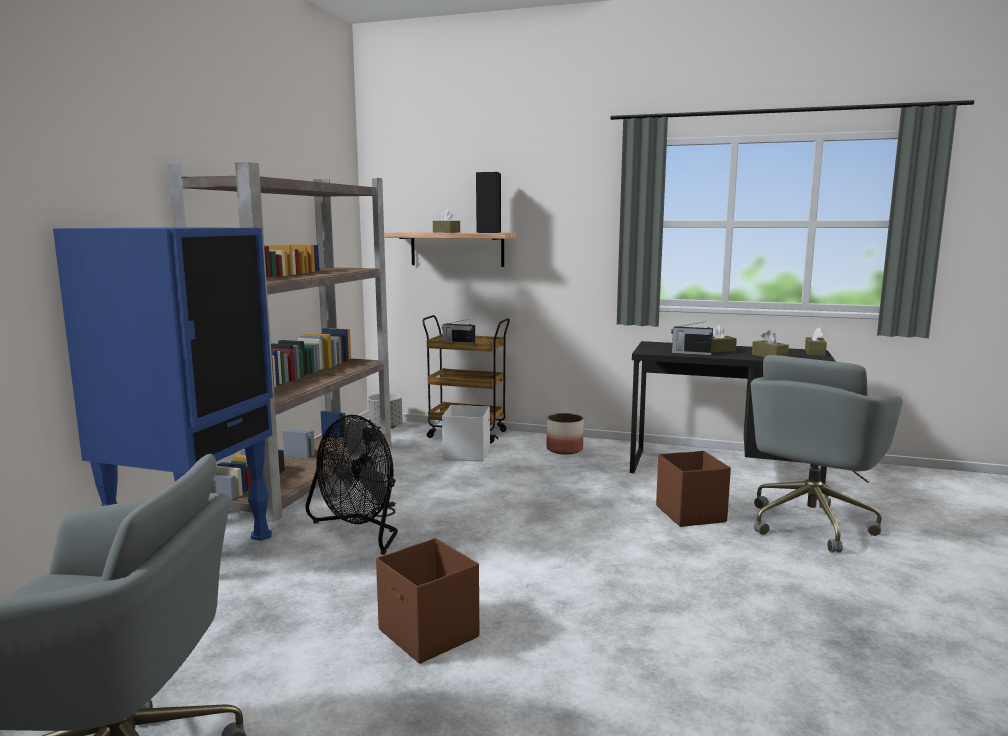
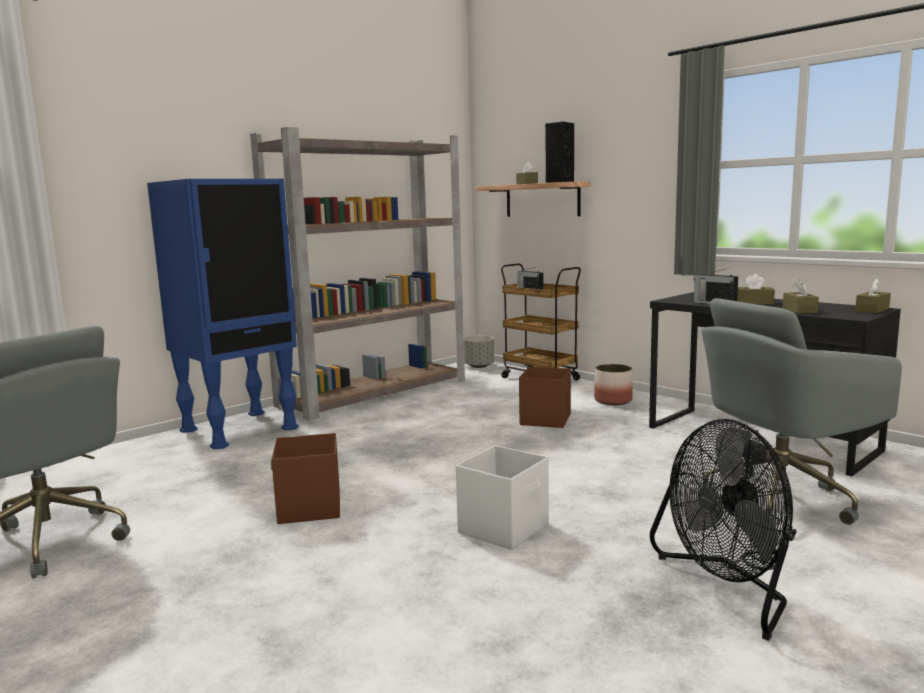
camera: 30 degrees right, 0 degrees up
(363, 529) = (361, 434): black fan -> black fan (731, 584)
(467, 454) = (518, 393): white storage box -> white storage box (505, 528)
(690, 513) = (658, 469): brown storage box -> brown storage box (546, 419)

